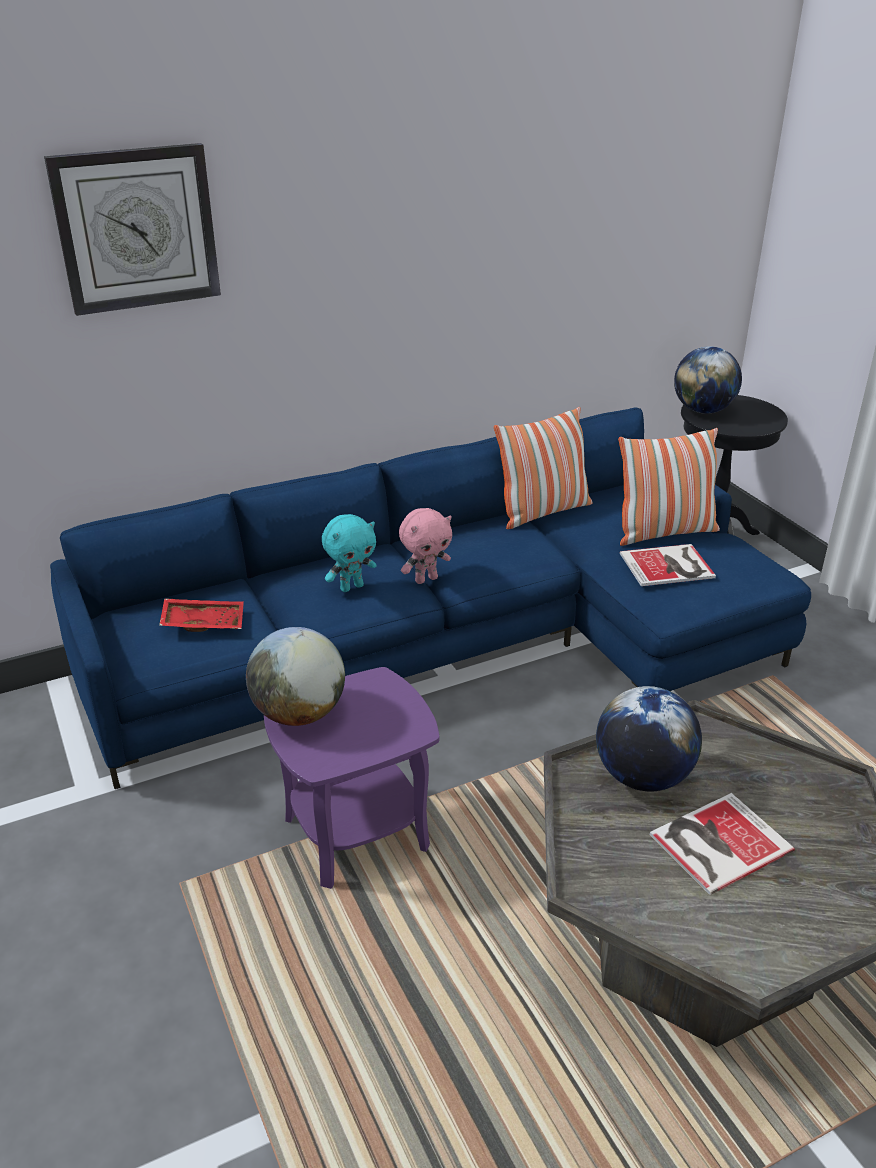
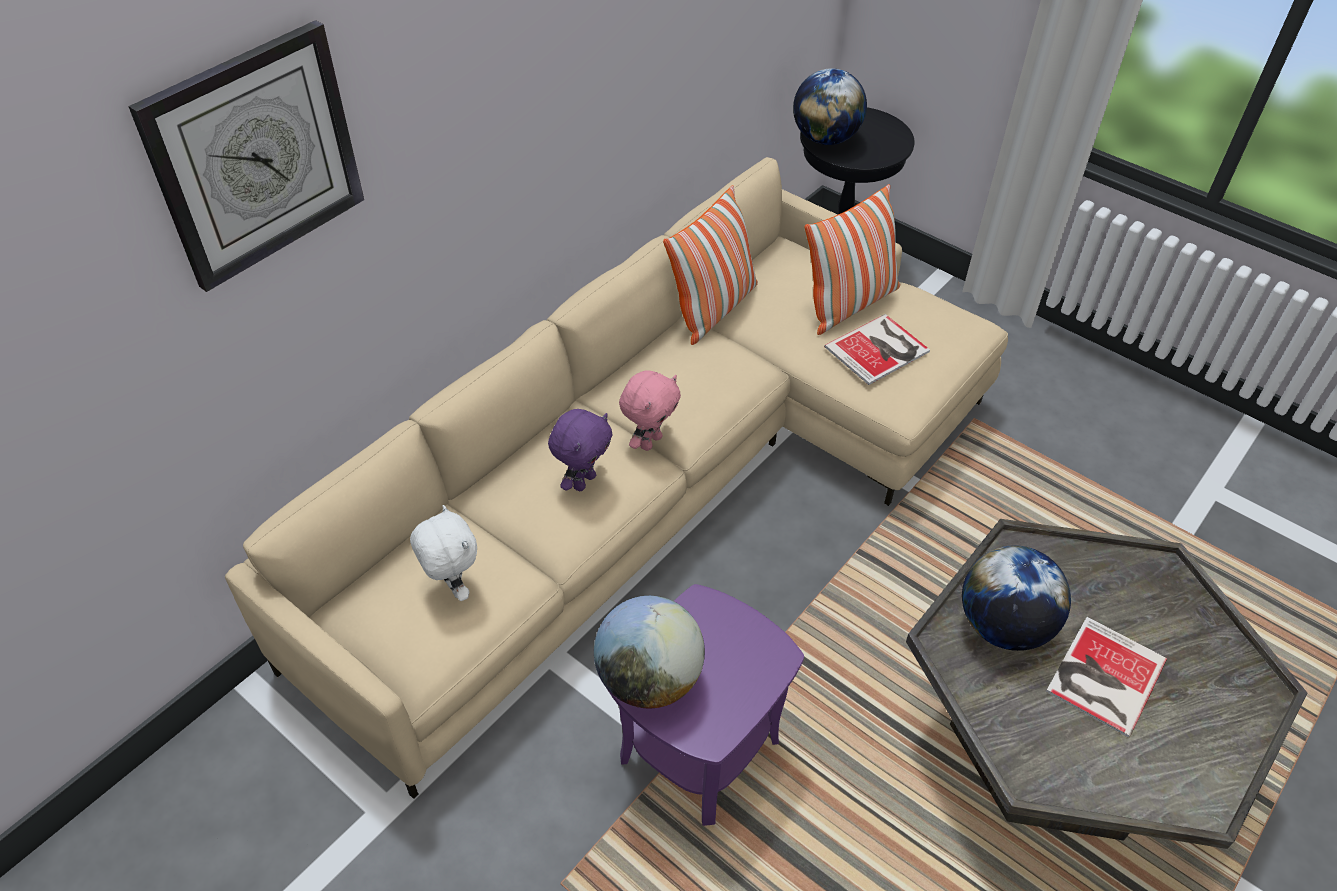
camera: 25 degrees left, 15 degrees up
(204, 622) = (452, 587): red tray -> white plush toy
(351, 587) = (583, 481): turquoise plush toy -> purple plush toy
(455, 646) = (663, 482): blue sofa -> beige sofa

